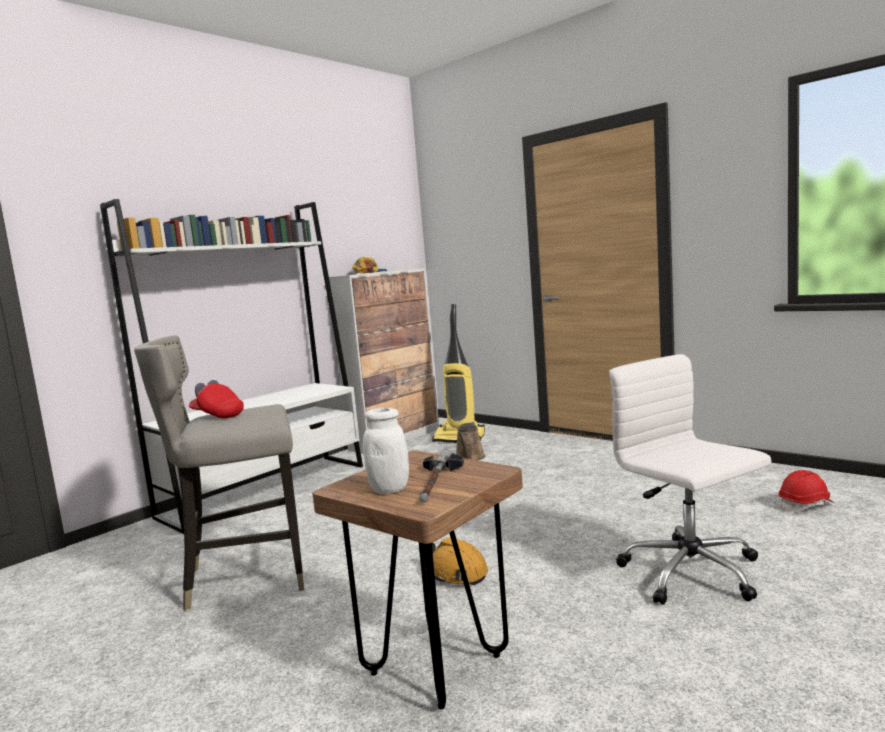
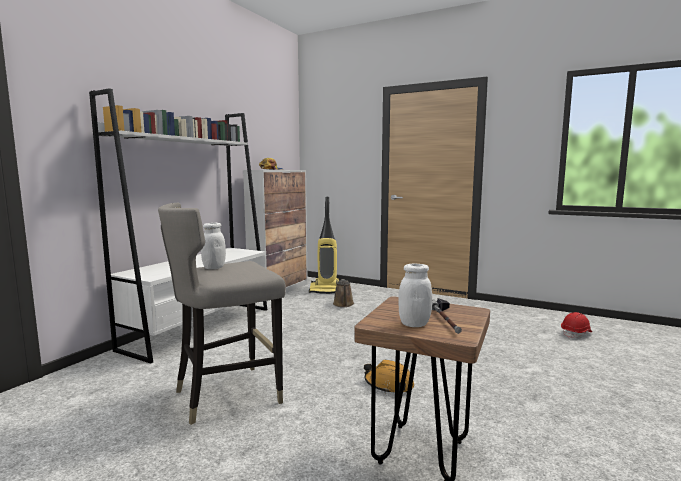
camera: 15 degrees left, 0 degrees up
(217, 415) = (214, 267): red cap -> white jar
(692, 573) = (543, 378): white office chair -> none

